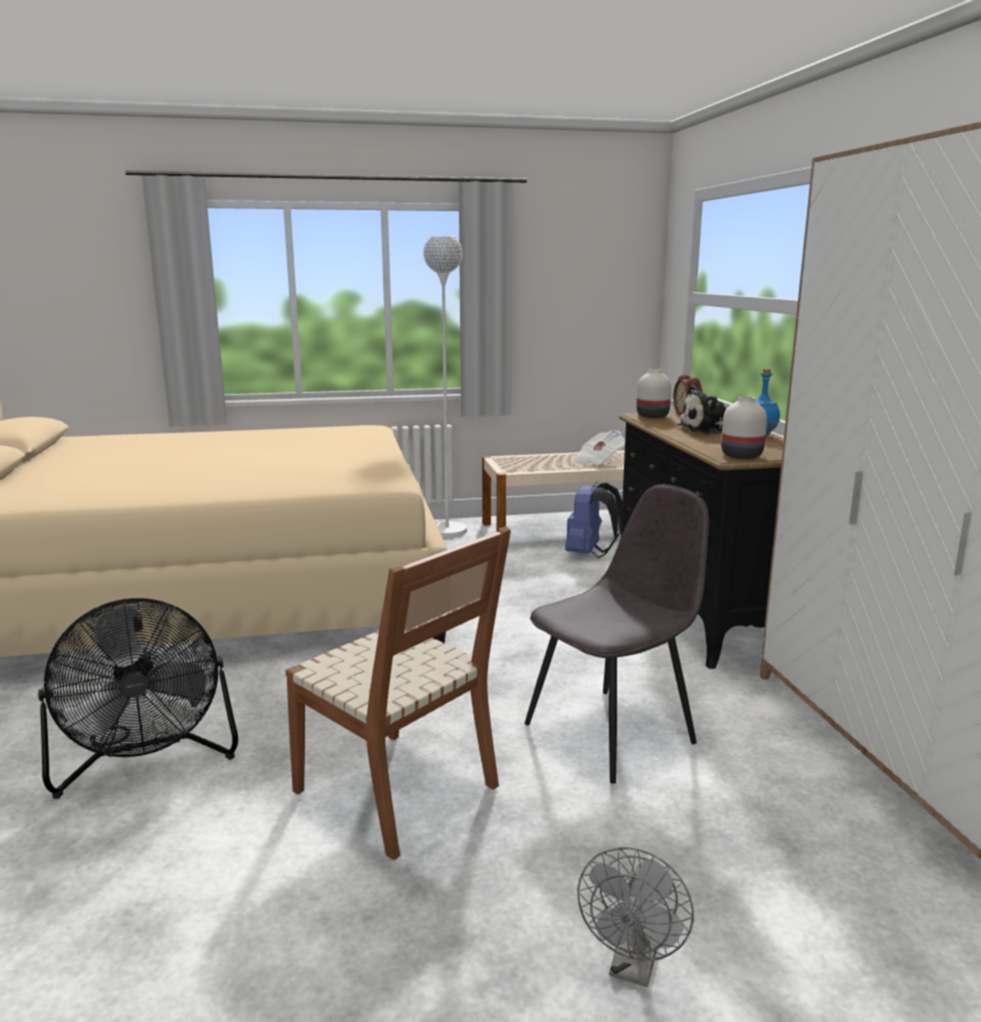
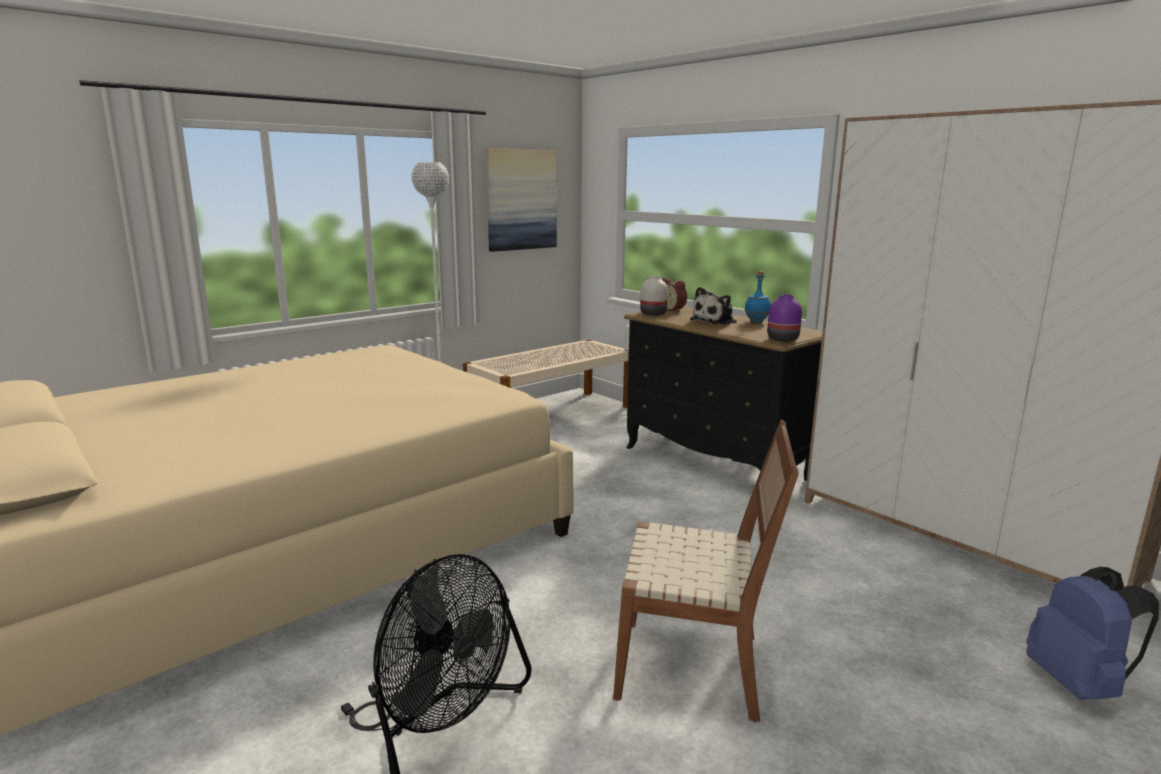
camera: 30 degrees left, 0 degrees up
(577, 279) = (521, 200): none -> picture
(589, 554) = (583, 434): blue backpack -> blue backpack (1078, 684)
(597, 462) = (565, 356): newspaper -> none
(612, 732) = (770, 569): grey chair -> none
(633, 967) = (982, 727): grey fan -> none
(742, 456) = (783, 339): white vase -> purple vase

